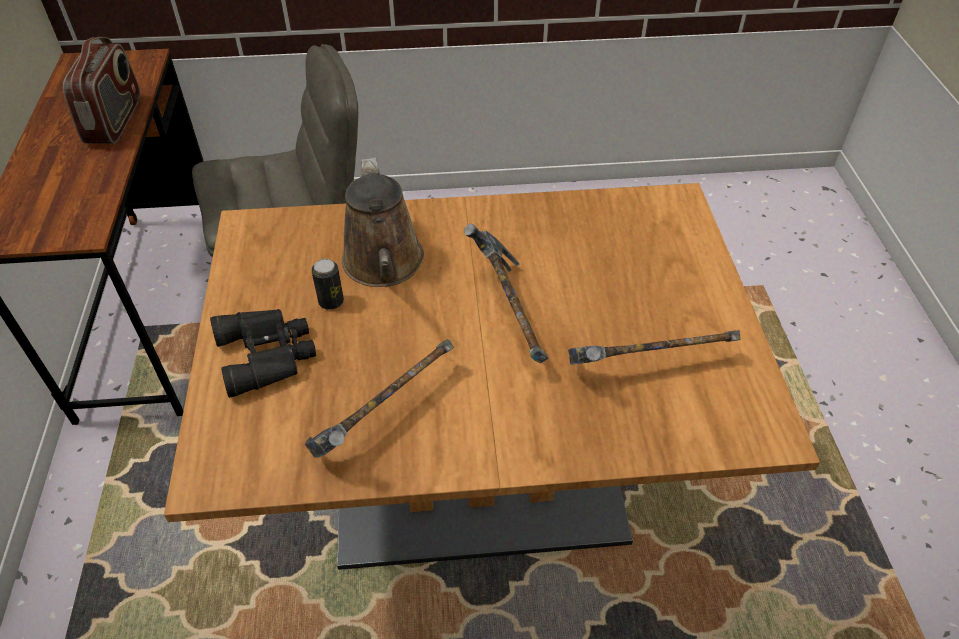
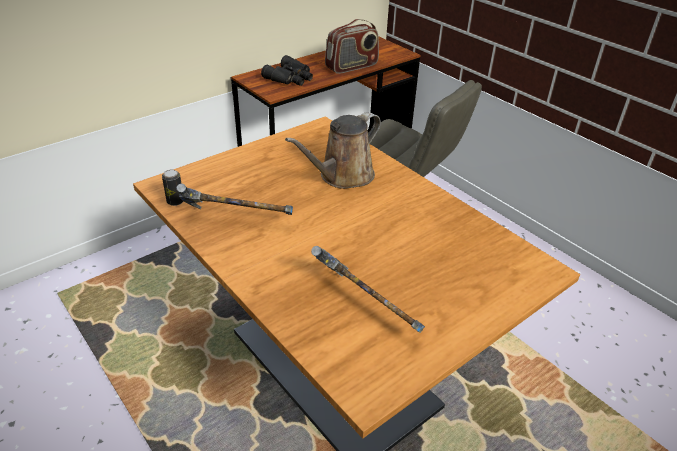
camera: 55 degrees right, 10 degrees down
(268, 354) = (246, 169): black binoculars -> black binoculars (290, 78)
(331, 301) = (298, 171): can -> can (175, 201)
(508, 315) = (352, 234): hammer -> none

